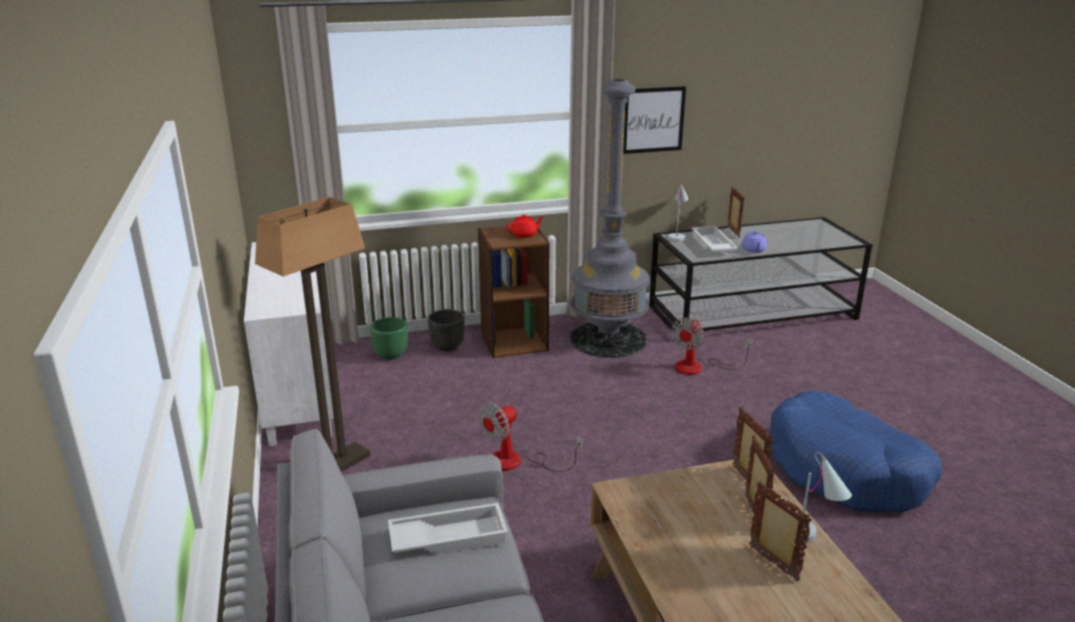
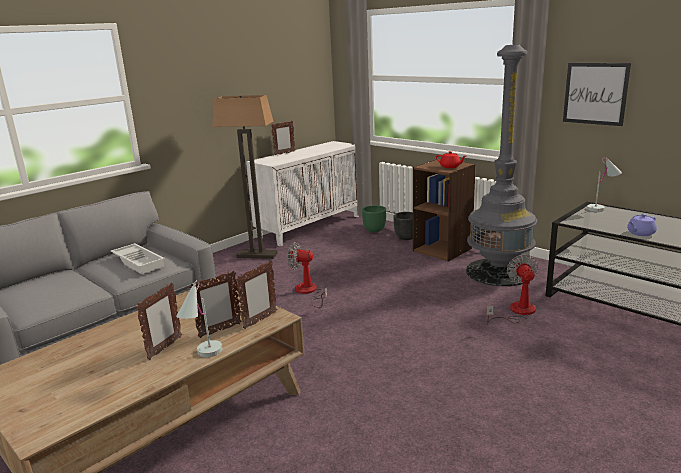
camera: 60 degrees right, 5 degrees down
(698, 367) = (516, 312): fan -> fan turned 90 degrees clockwise
(712, 245) = (612, 220): white tray -> none
(733, 232) = (660, 219): picture frame -> picture frame (284, 153)
(846, 470) = (453, 416): blue dog bed -> none

